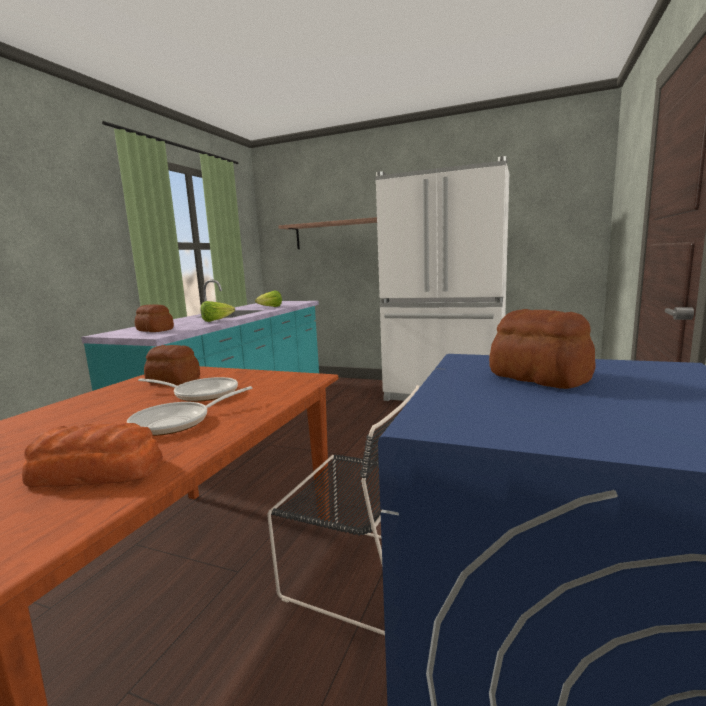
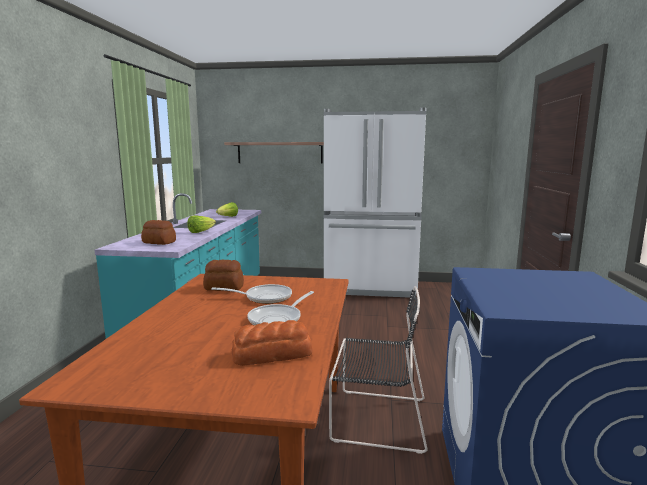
camera: 15 degrees left, 0 degrees up
(539, 377) = (524, 282): bread -> none

